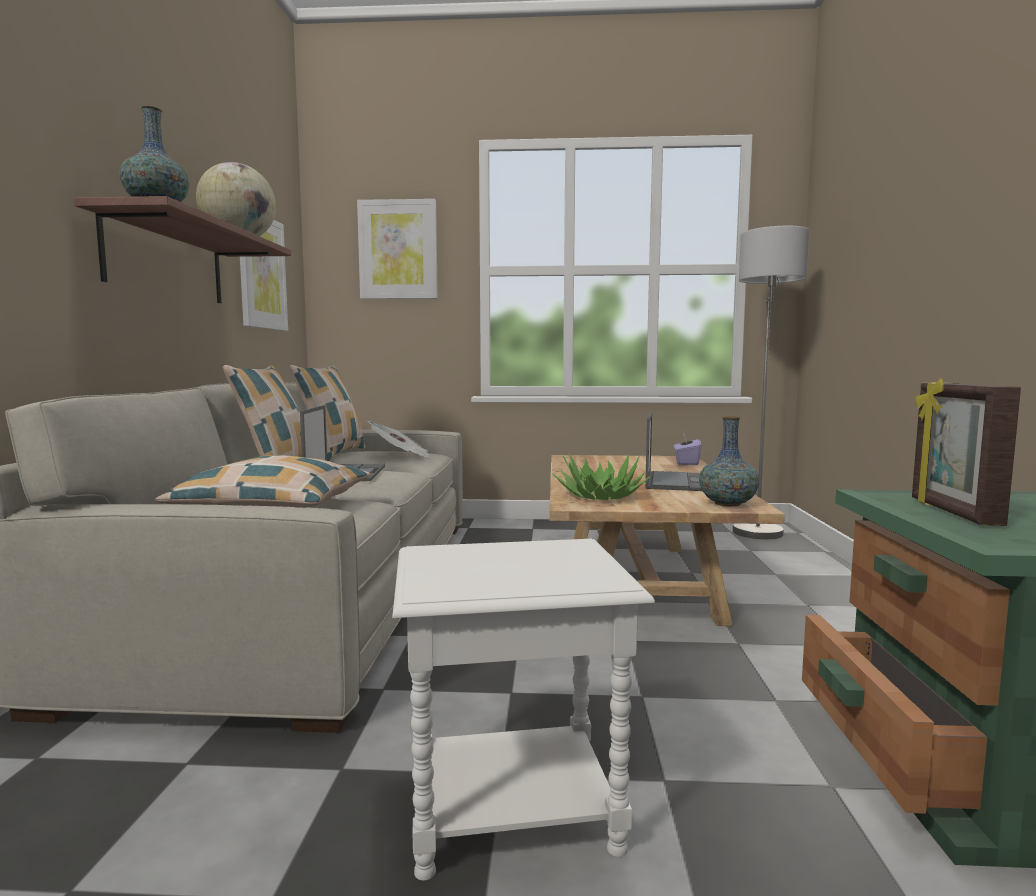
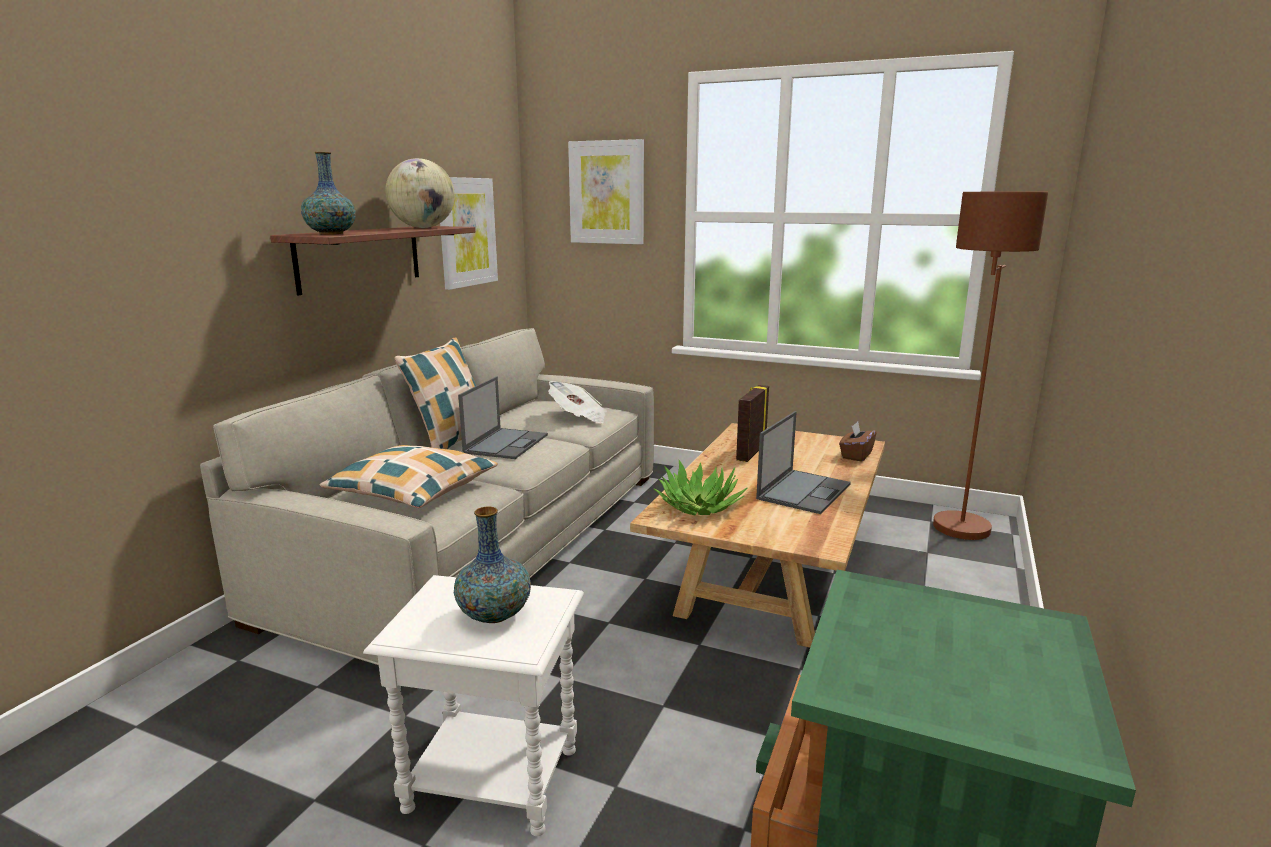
camera: 20 degrees right, 10 degrees up
(333, 454) = (525, 406): pillow -> none
(686, 463) = (856, 455): purple tissue box -> brown tissue box
(727, 504) = (806, 537): vase -> vase (494, 615)
(758, 536) = (957, 534): grey floor lamp -> brown floor lamp
(952, 512) = (879, 631): picture frame -> picture frame (750, 452)

